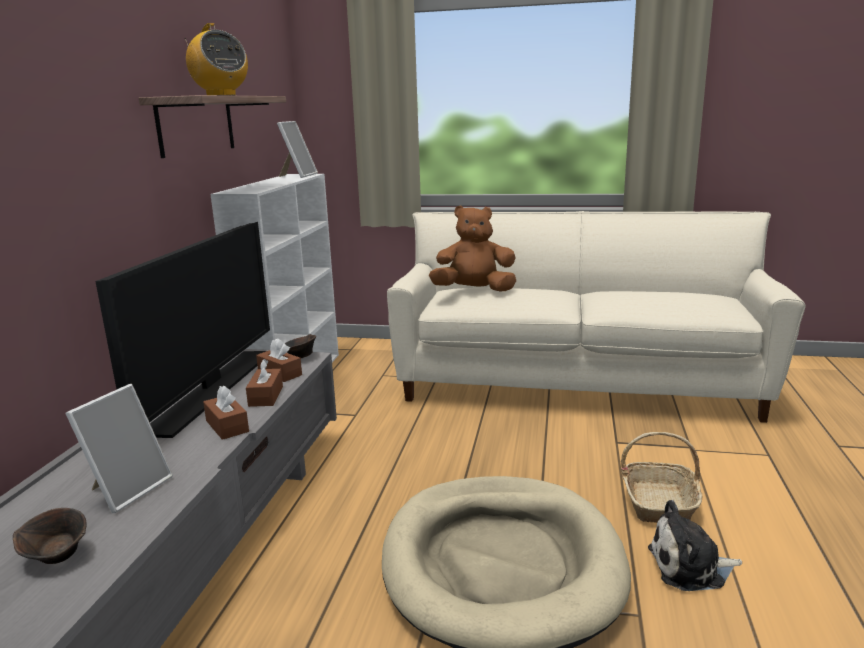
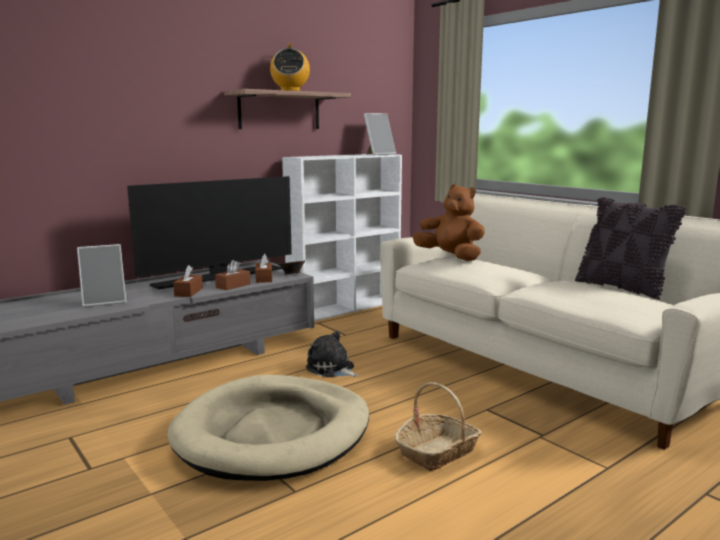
camera: 40 degrees right, 5 degrees down
(58, 557) = (40, 313): brown bowl -> none
(660, 288) = (622, 288): none -> black pillow
(690, 567) = (378, 490): plush toy -> plush toy (332, 369)

